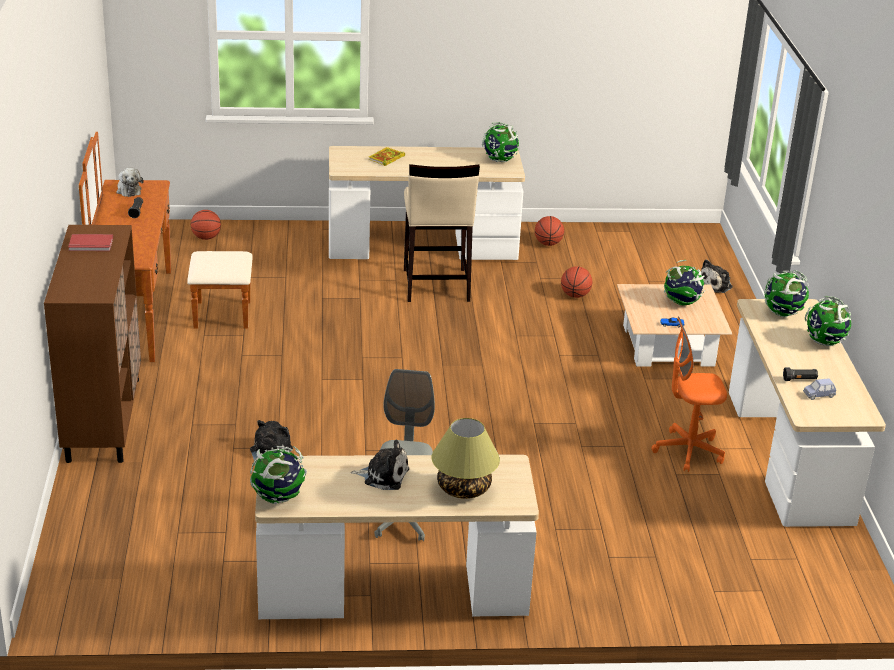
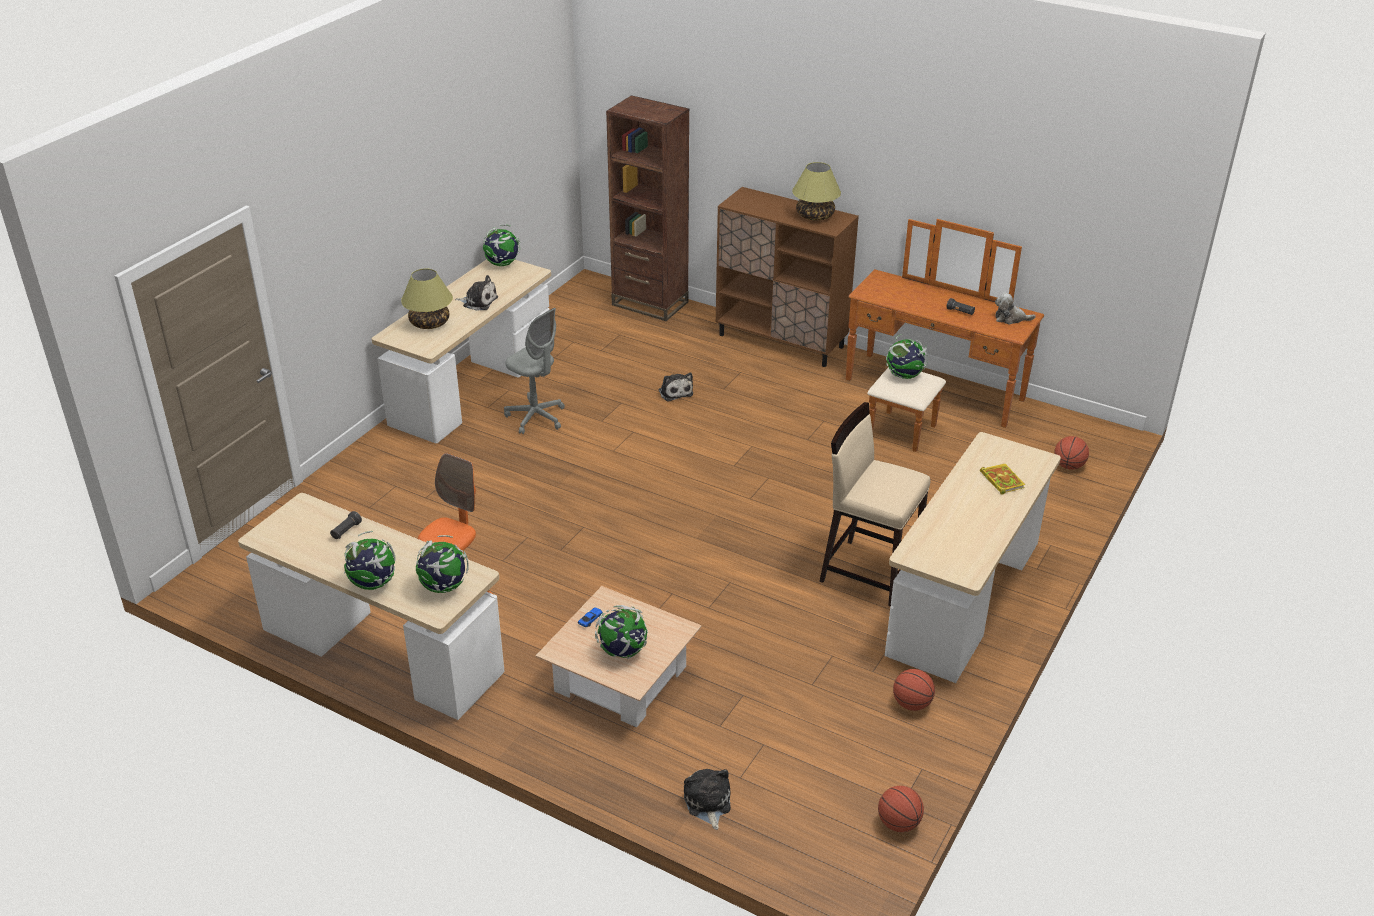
camera: 125 degrees right, 5 degrees up
(80, 538) = (650, 303): none -> brown bookcase
(91, 245) = (814, 216): red book -> table lamp
(383, 475) = (478, 301): plush toy -> plush toy turned 120 degrees counterclockwise
(499, 160) = (948, 560): globe -> globe (904, 376)
(575, 295) = (775, 663): basketball -> basketball (898, 823)
(818, 395) = (315, 528): blue toy car -> none

